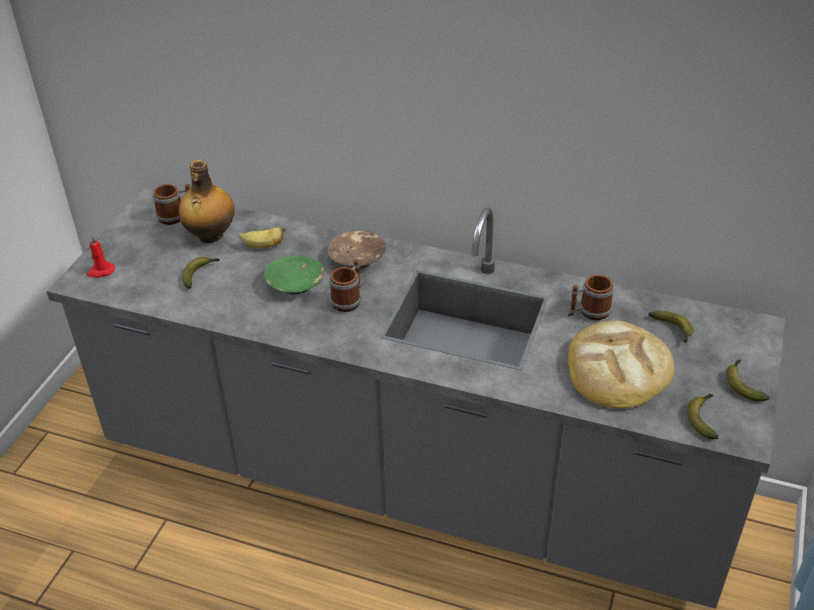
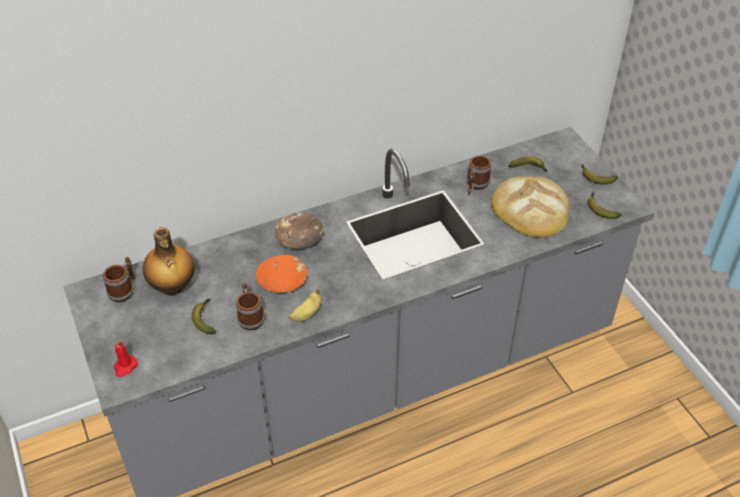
camera: 45 degrees left, 5 degrees up
(263, 246) = (222, 270): banana -> banana (306, 314)
(295, 284) = (282, 281): green bowl -> orange bowl
(349, 299) = (331, 268): mug -> mug (250, 317)

